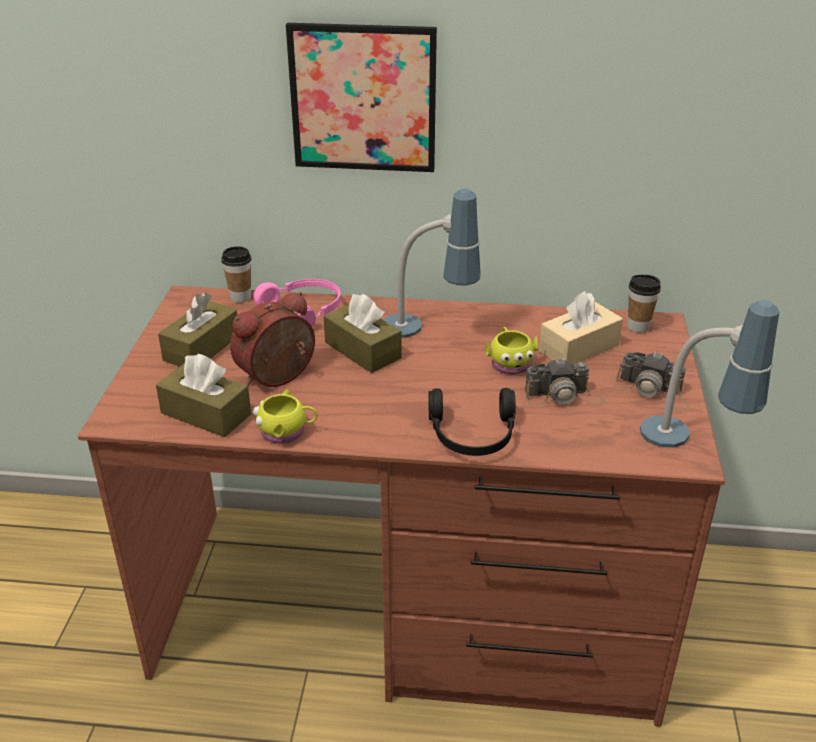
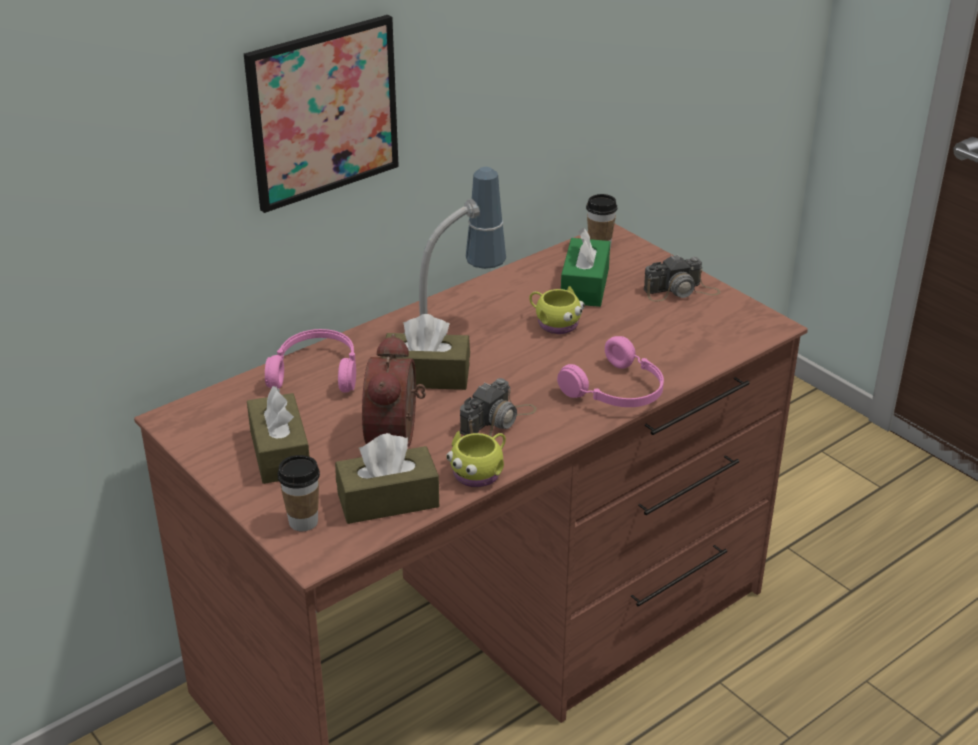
camera: 45 degrees left, 0 degrees up
(240, 297) = (231, 391): cup -> cup (303, 522)
(472, 435) = (618, 392): black headphones -> pink headphones
(564, 396) = (631, 327): camera -> camera (498, 420)
(579, 348) = (585, 285): beige tissue box -> green tissue box
(692, 449) = (763, 318): table lamp -> none

